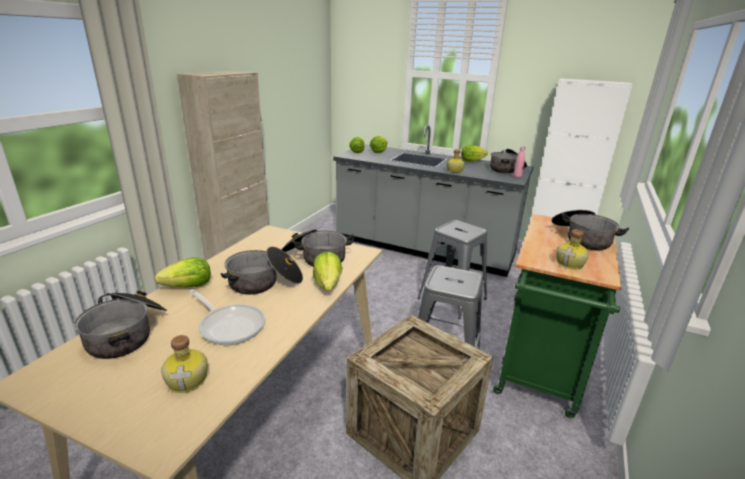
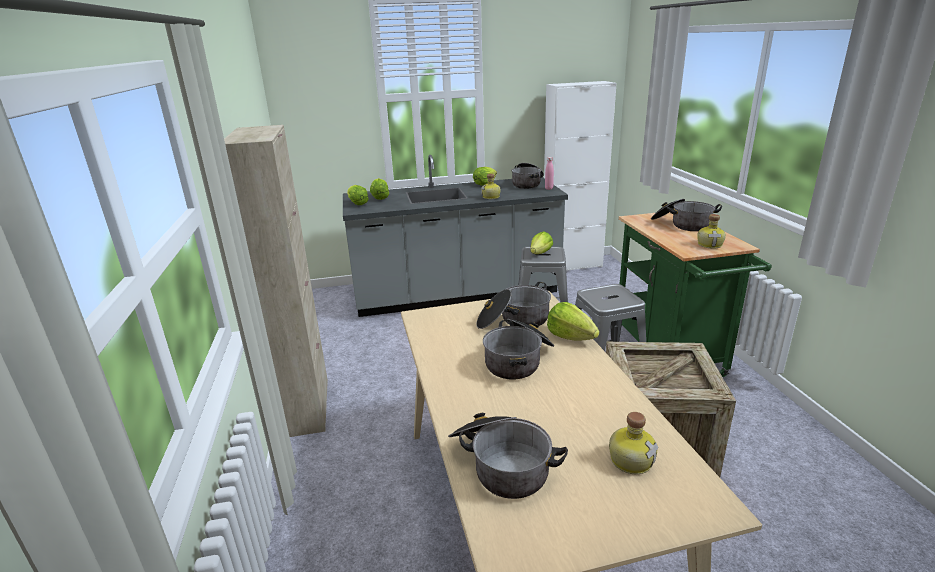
camera: 35 degrees left, 0 degrees up
(189, 287) = (460, 399): lettuce -> lettuce (540, 253)
(229, 325) = (568, 406): frying pan -> none

